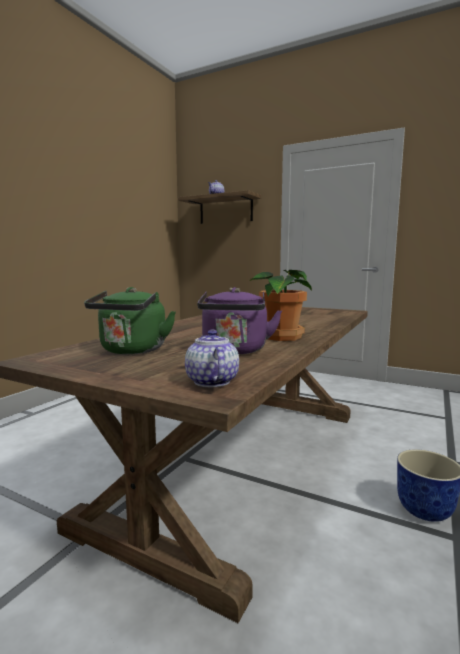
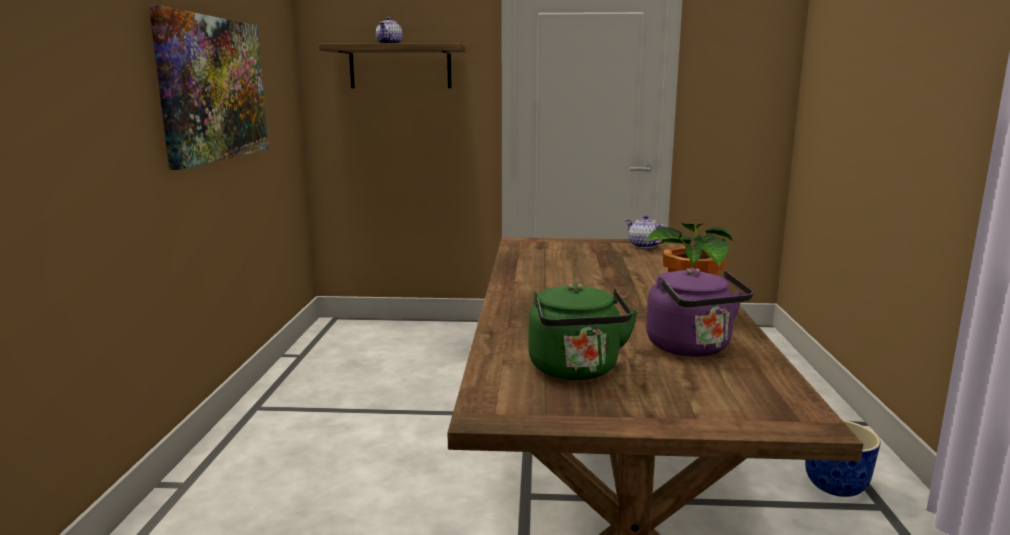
camera: 25 degrees left, 5 degrees up
(97, 213) = (214, 89): none -> picture
(211, 381) = (768, 404): teapot -> teapot (643, 246)

